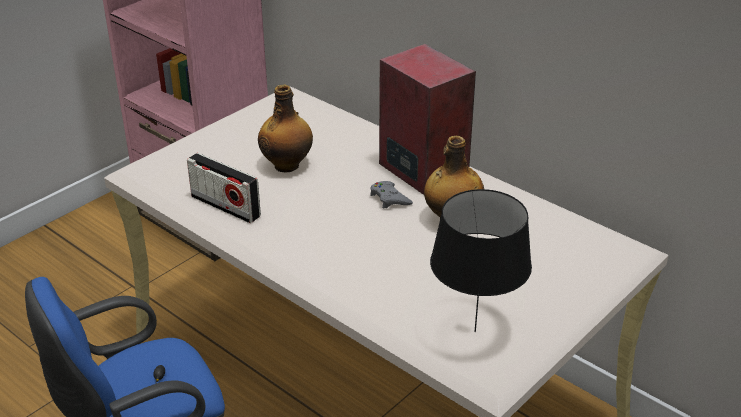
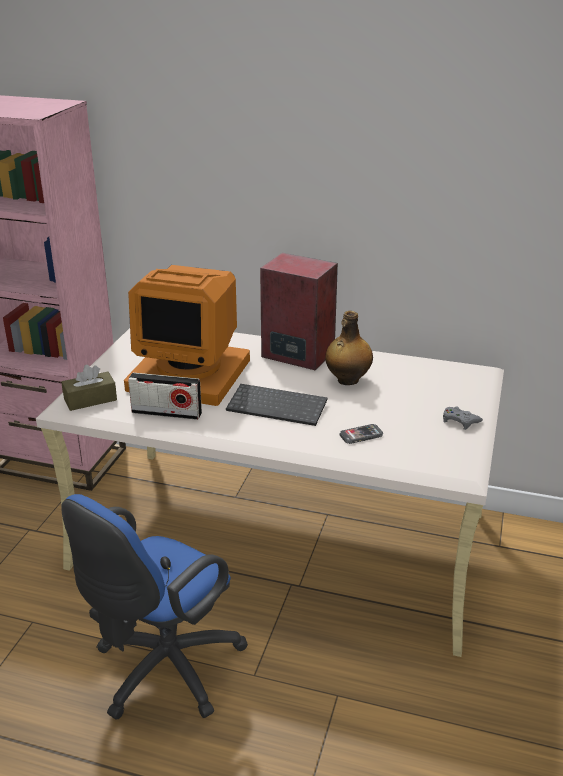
camera: 25 degrees left, 5 degrees down
(165, 170) = (90, 399): none -> brown tissue box
(287, 165) = (190, 373): bottle -> monitor
(347, 231) = (278, 406): none -> keyboard
(389, 198) = (290, 378): grey game controller -> grey game controller (460, 421)
(409, 294) = (361, 435): none -> phone
(474, 331) = (426, 446): black table lamp -> none

